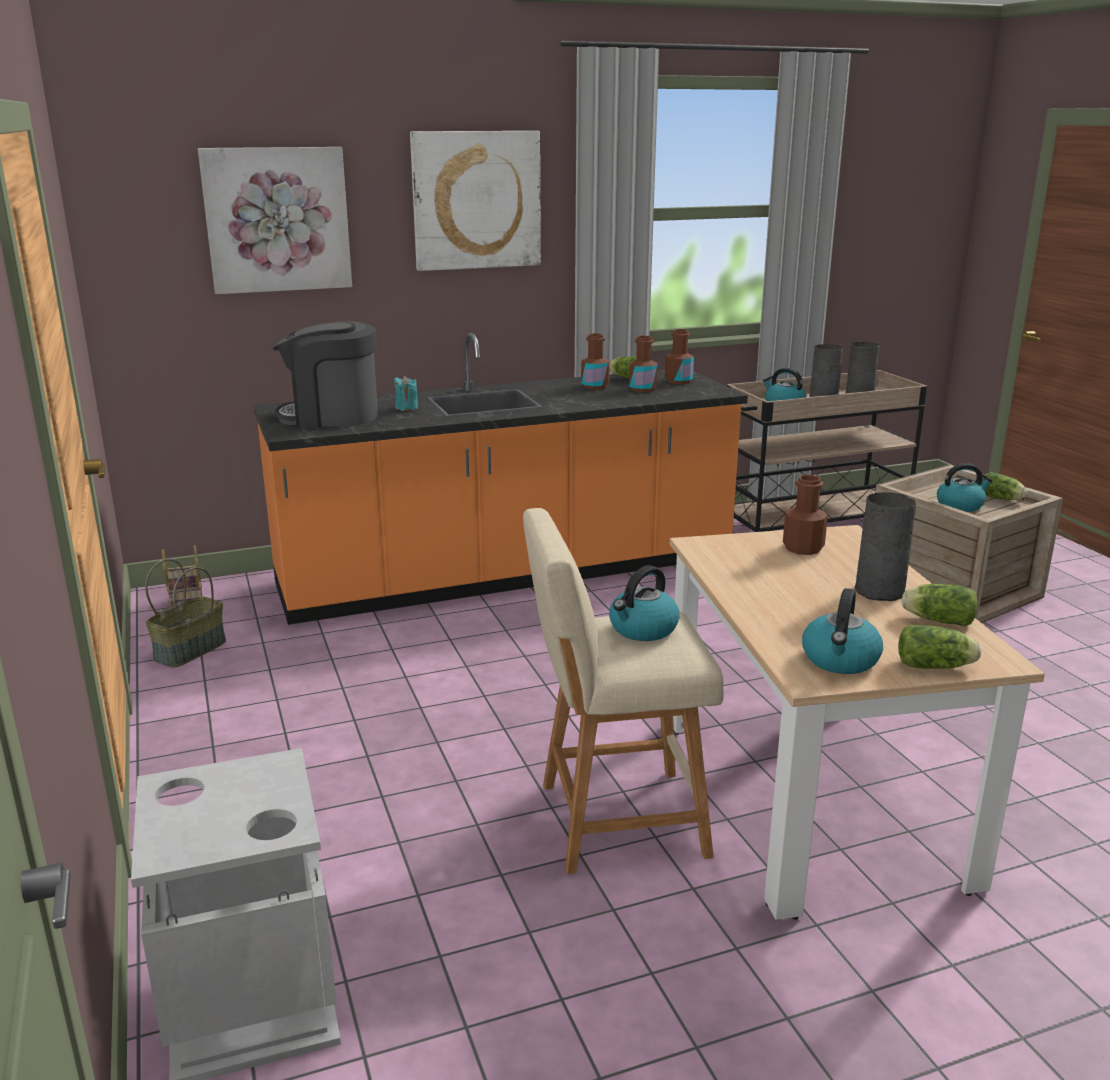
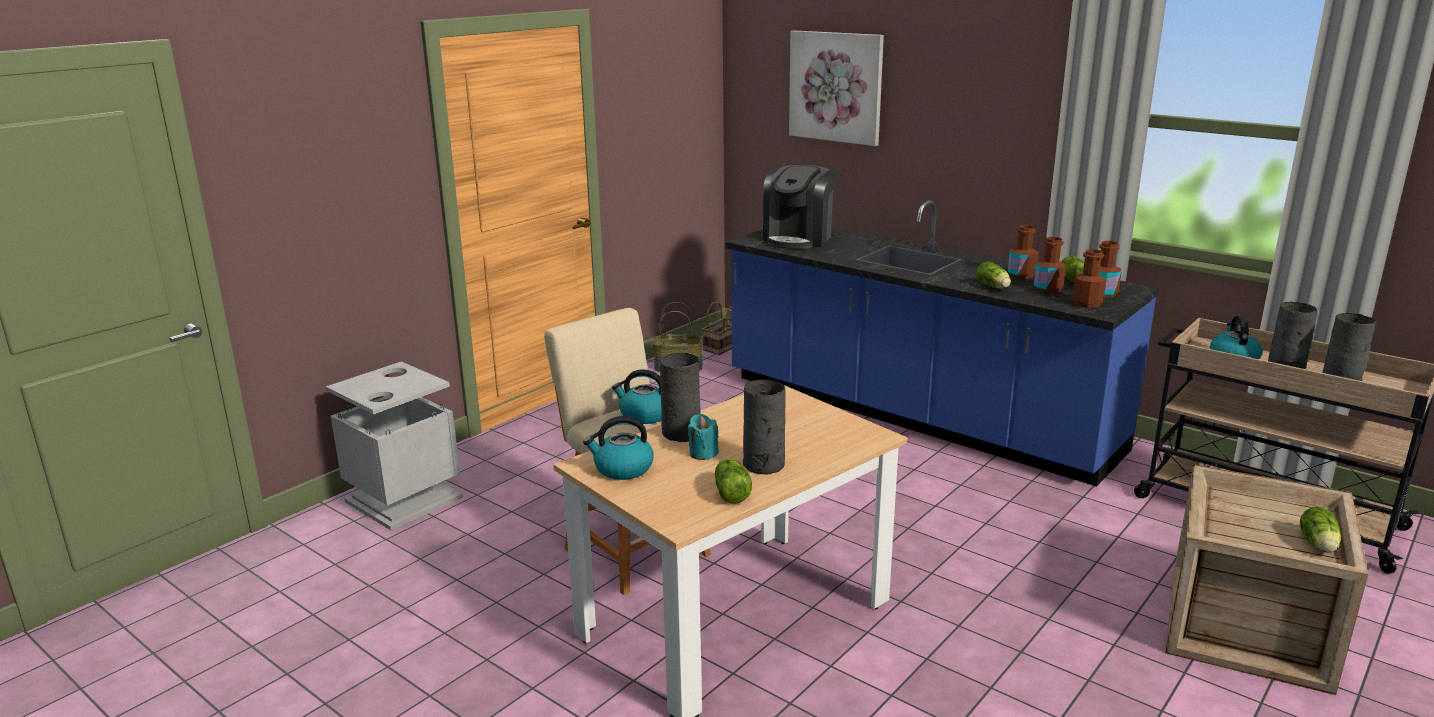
camera: 60 degrees right, 0 degrees up
(331, 416) = (799, 238): coffee machine -> coffee machine turned 120 degrees counterclockwise
(406, 408) = (852, 247): turquoise candle -> turquoise candle (703, 453)
(476, 200) = (984, 88): picture -> none
(508, 574) = (915, 414): orange counter -> blue counter
(764, 609) = (682, 433): none -> grey vase
(803, 548) = (818, 425): brown bottle -> brown bottle (1087, 303)
(936, 666) = (645, 502): lettuce -> lettuce (993, 287)
(960, 505) = (1245, 523): kettle -> none

